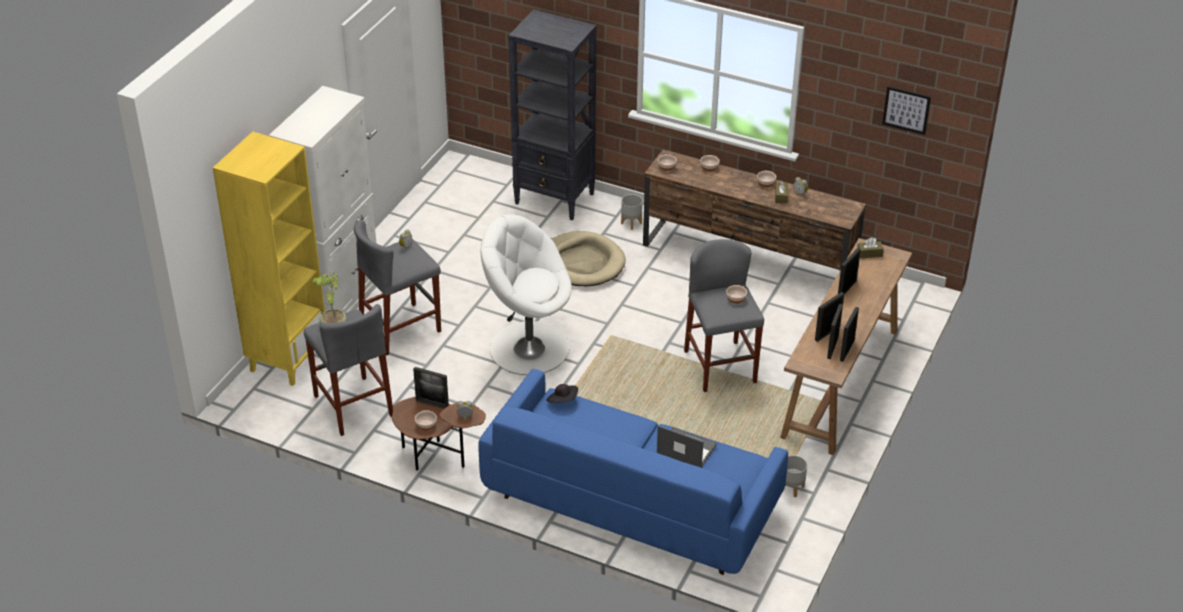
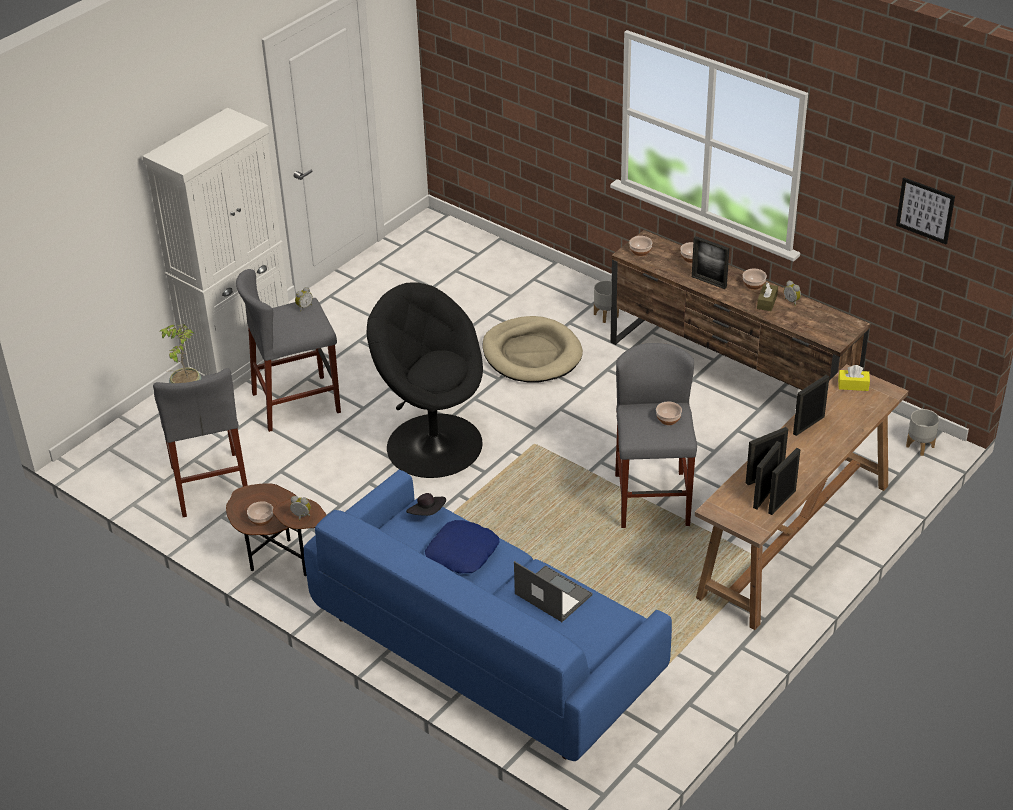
camera: 15 degrees right, 0 degrees up
(288, 359) = (159, 421): yellow bookcase -> none
(432, 404) = (278, 495): picture frame -> picture frame (709, 282)
(528, 347) = (433, 444): white armchair -> black armchair
(555, 199) = (527, 276): black bookcase -> none
(602, 427) = (461, 552): none -> blue pillow
(792, 488) = (689, 664): grey planter -> grey planter (920, 446)
(869, 254) = (853, 385): brown tissue box -> yellow tissue box

